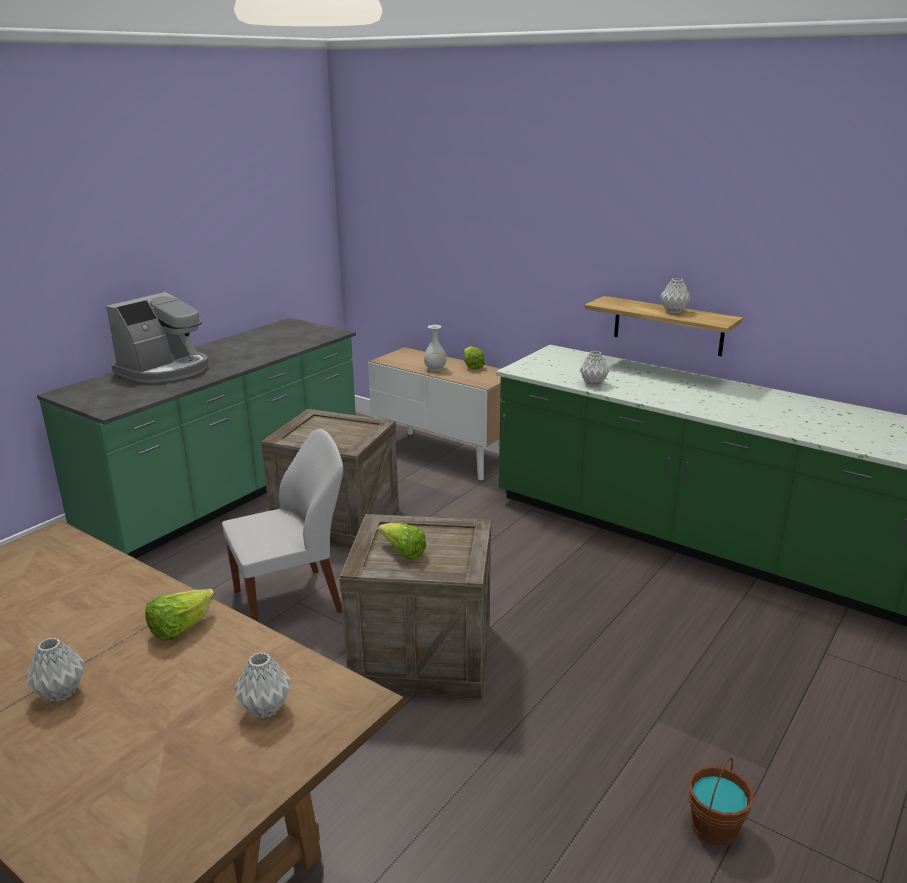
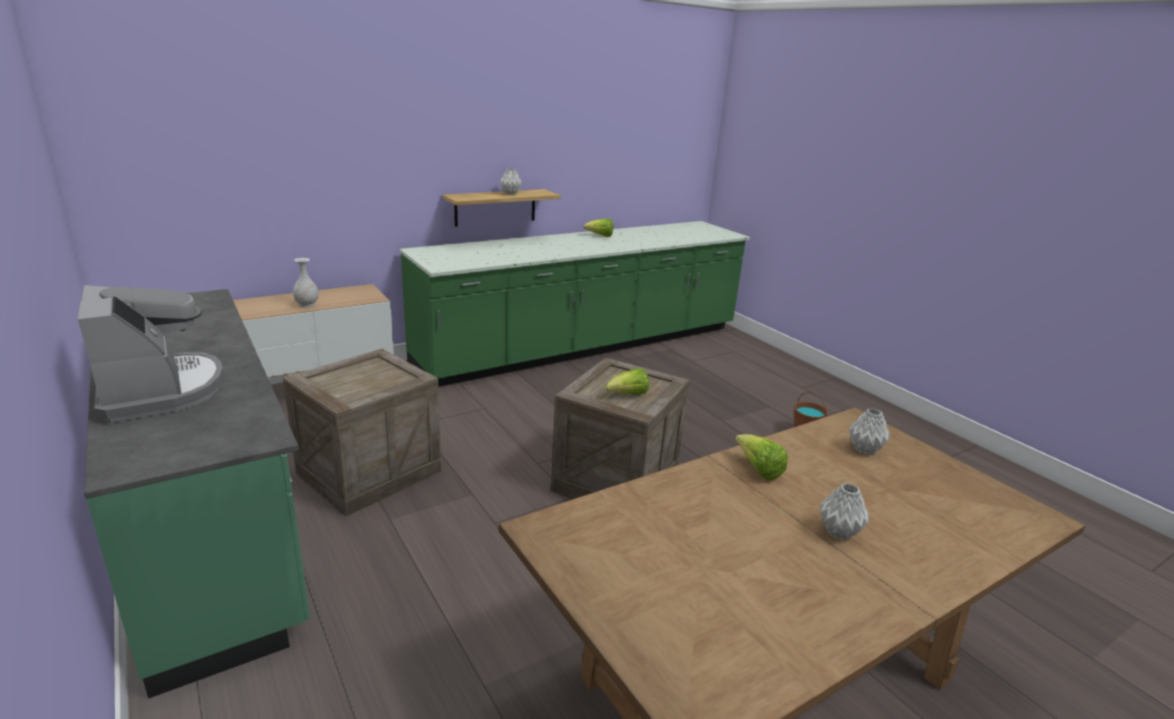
camera: 70 degrees left, 0 degrees up
(291, 601) = (489, 526): white chair -> none
(472, 366) = (327, 292): lettuce -> lettuce (600, 236)
(592, 384) = (502, 259): grey vase -> none

